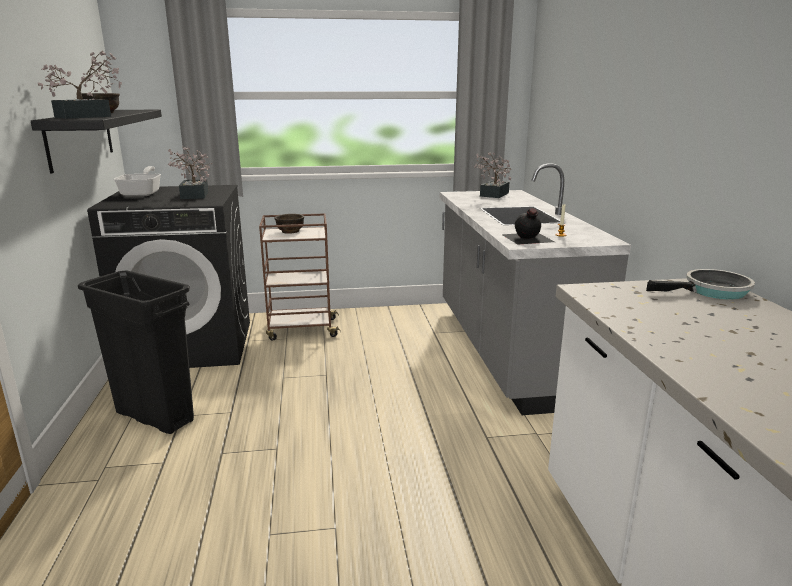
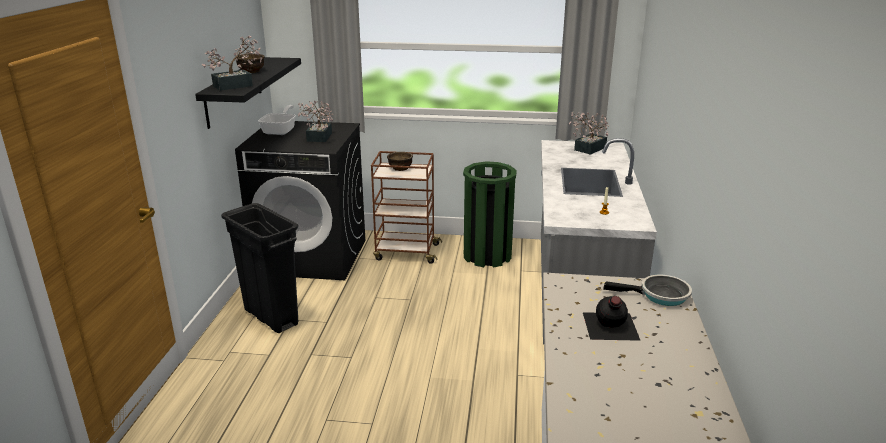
camera: 15 degrees right, 5 degrees up
(392, 323) = (487, 256): none -> green trash can
(527, 238) = (571, 213): black bottle -> black bottle (609, 326)

